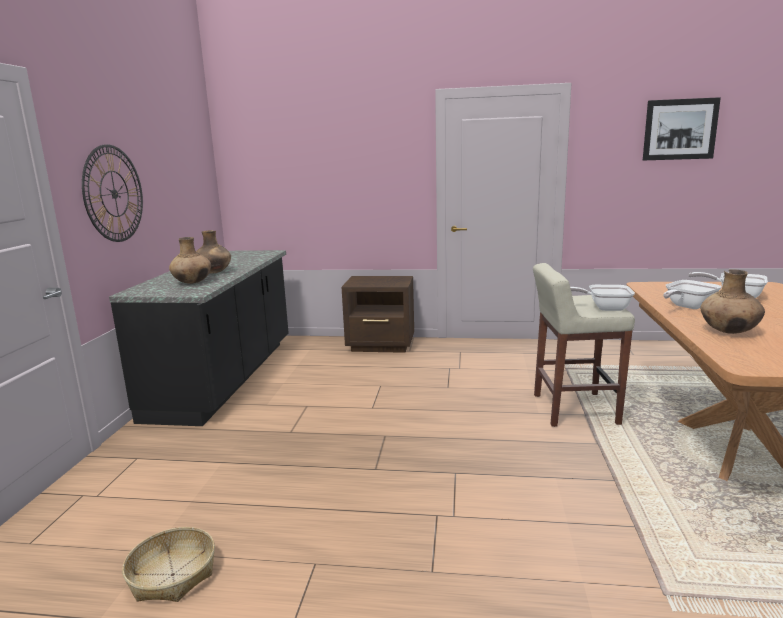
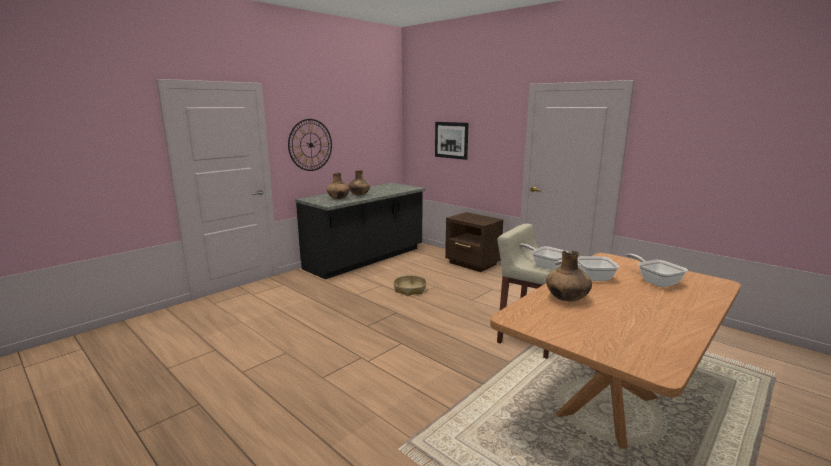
camera: 35 degrees right, 0 degrees up
(173, 574) = (238, 333): basket -> basket (410, 290)
(680, 129) = (736, 125): picture -> picture (451, 140)

